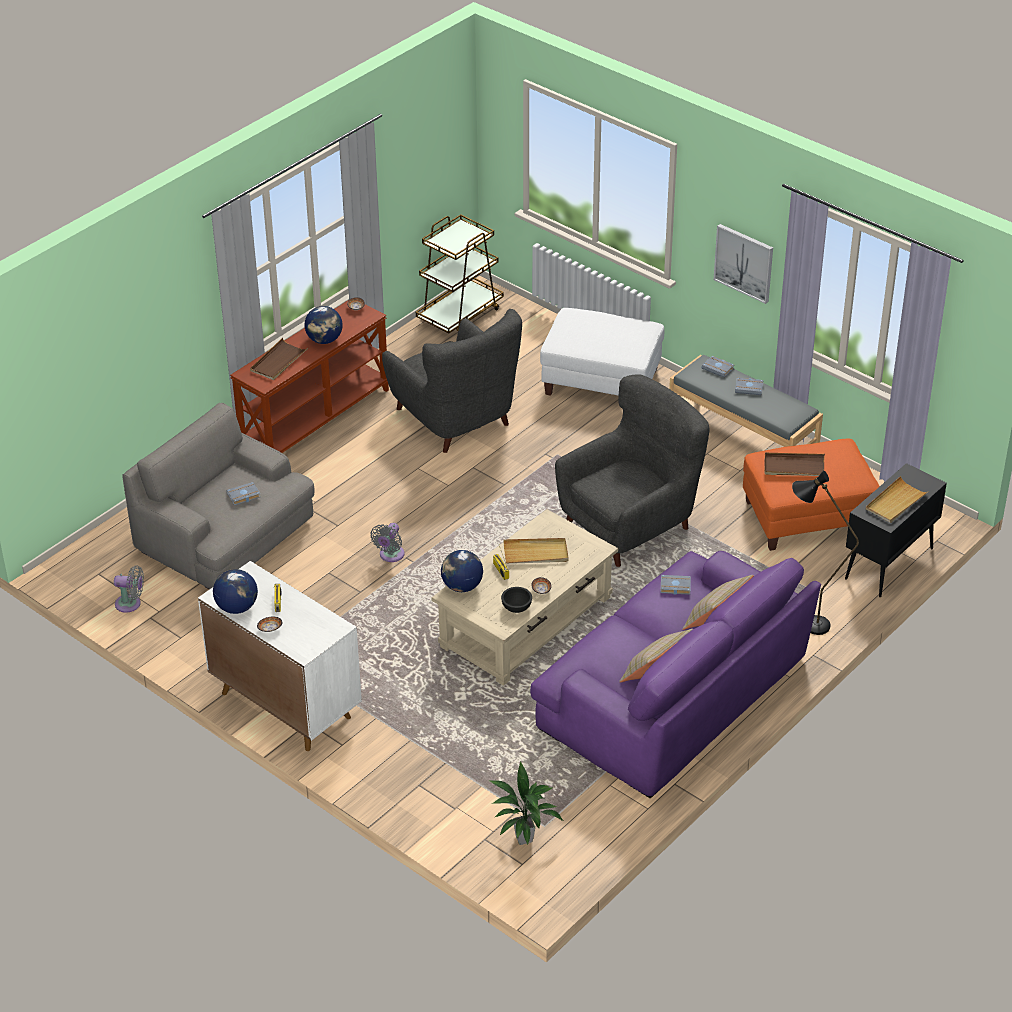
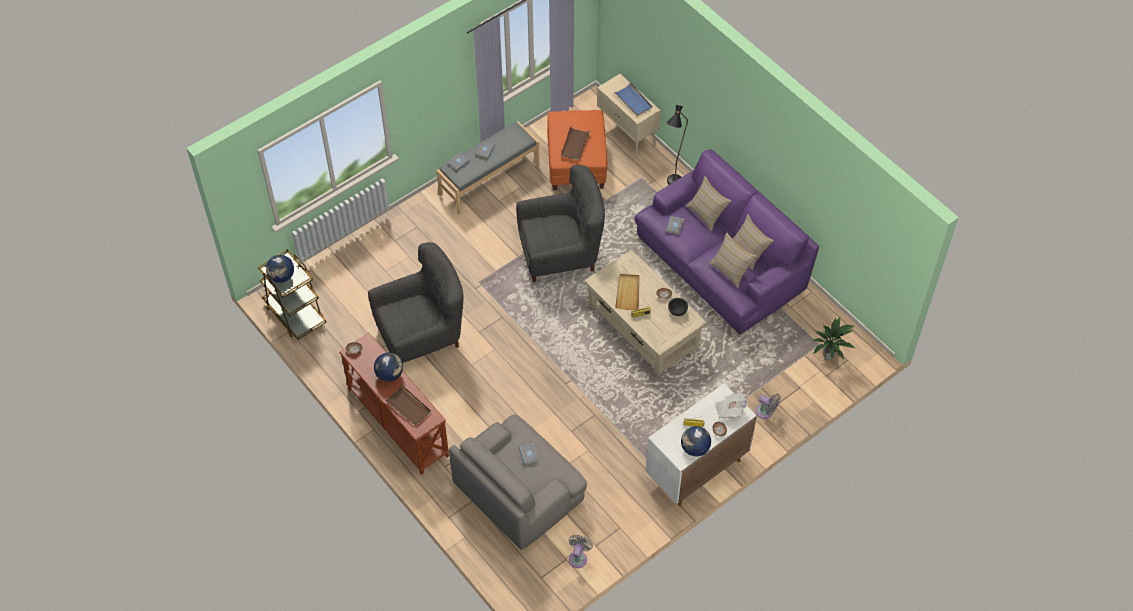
camera: 80 degrees left, 15 degrees up
(308, 636) = (729, 410): none -> newspaper
(390, 555) = (561, 393): grey fan -> grey fan (765, 412)
(462, 586) = (652, 337): globe -> globe (282, 277)
(601, 383) = (406, 243): white ottoman -> none
(610, 656) = (730, 270): none -> beige pillow
(630, 524) = (561, 254): grey armchair -> grey armchair turned 105 degrees clockwise
(744, 262) = (440, 98): picture -> none
(888, 564) = (627, 135): black cabinet -> beige cabinet
(895, 502) = (633, 101): beige tray -> blue tray

